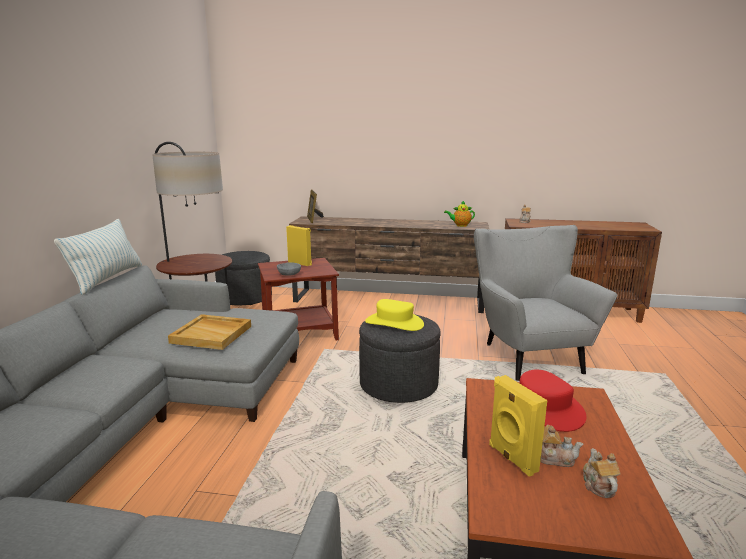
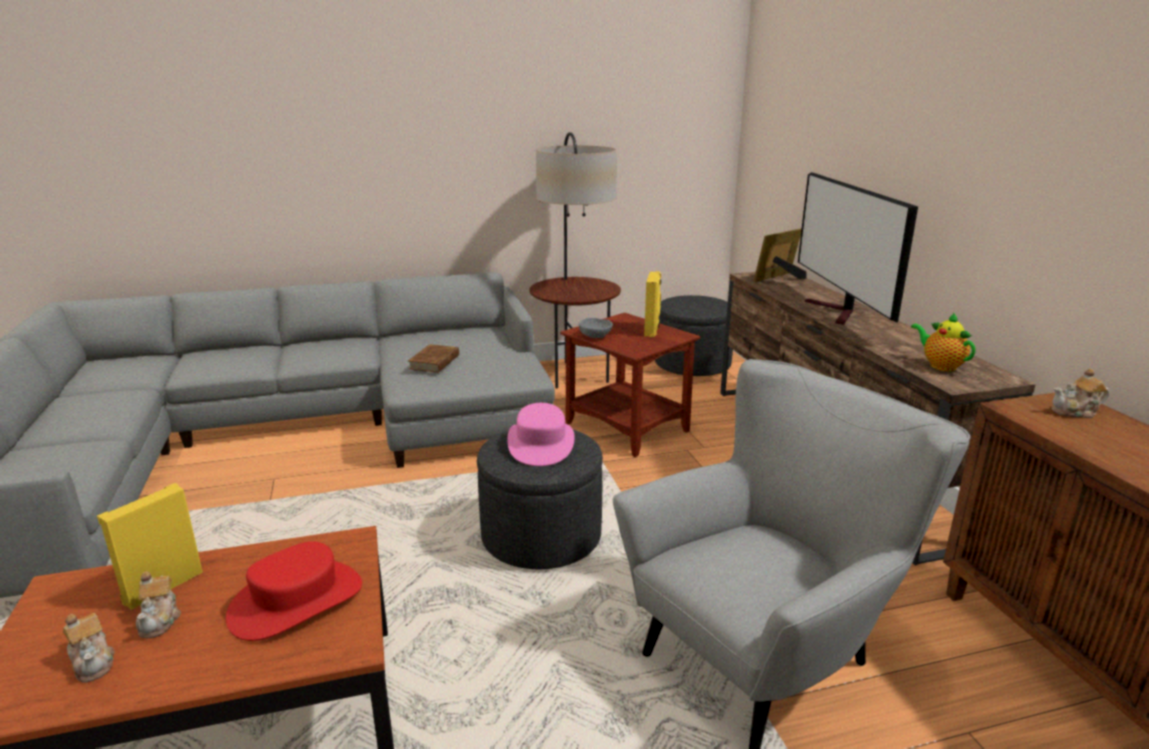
camera: 65 degrees right, 5 degrees up
(107, 279) = (441, 274): pillow -> none
(212, 334) = (435, 362): beige tray -> brown book
(380, 222) = (838, 312): none -> television
(394, 323) = (541, 443): yellow hat -> pink hat
(598, 485) = (93, 662): teapot -> teapot turned 75 degrees clockwise

